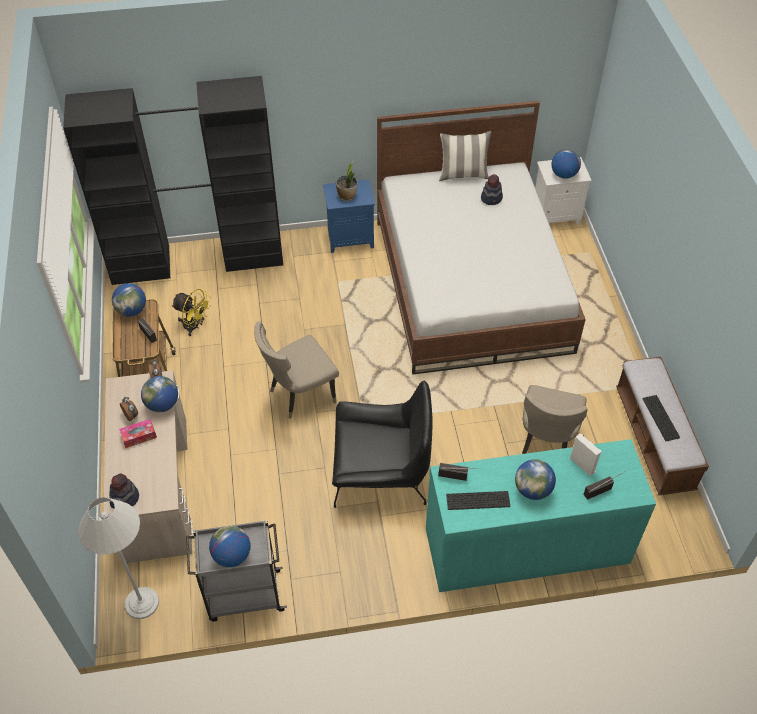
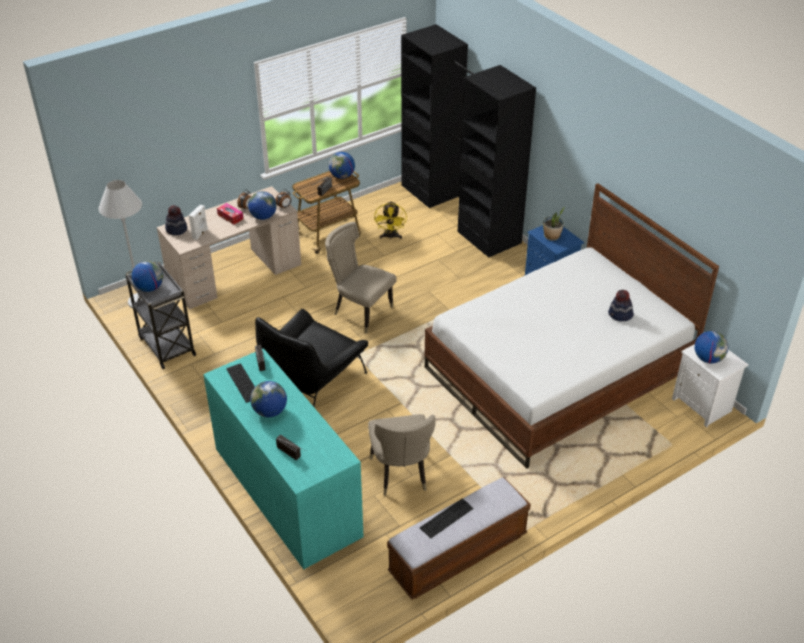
camera: 65 degrees right, 10 degrees down
(381, 471) = (313, 380): black armchair -> black armchair turned 60 degrees clockwise
(463, 175) = (635, 289): pillow -> none
(545, 445) = (401, 475): beige chair -> beige chair turned 90 degrees counterclockwise
(582, 465) = (312, 436): white speaker -> white speaker (200, 234)

